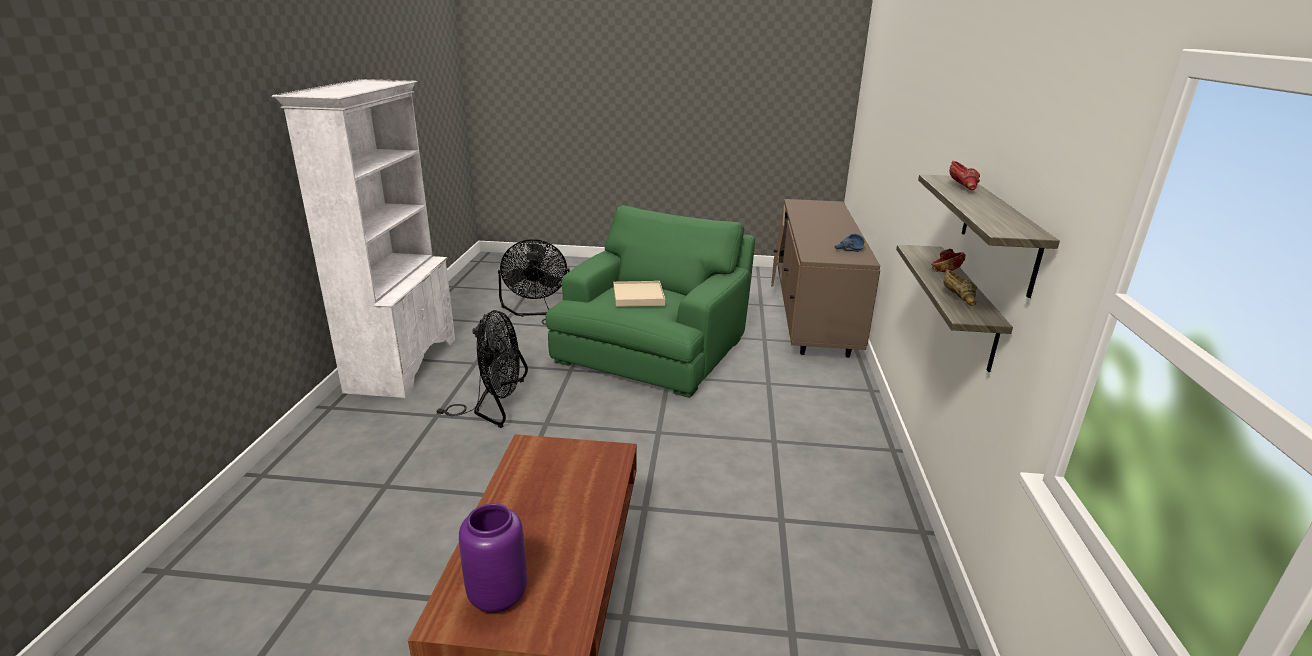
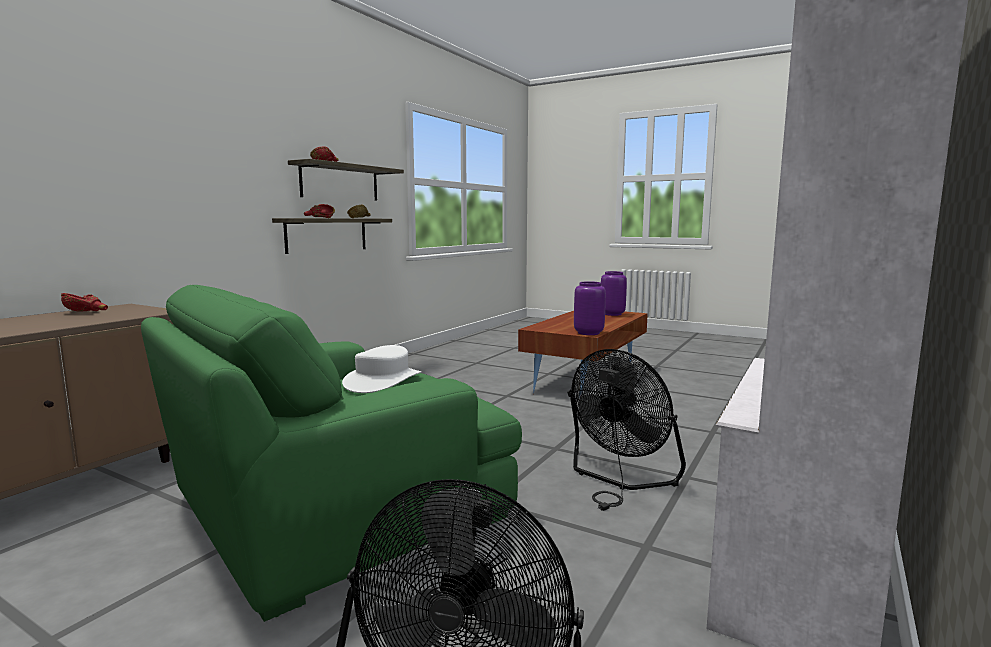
camera: 155 degrees left, 15 degrees down
(493, 404) = (614, 477): black fan -> black fan turned 105 degrees clockwise
(528, 449) = (589, 333): none -> purple vase
(638, 296) = (382, 381): beige tray -> white hat
(849, 250) = (88, 312): blue bowl -> red bowl

